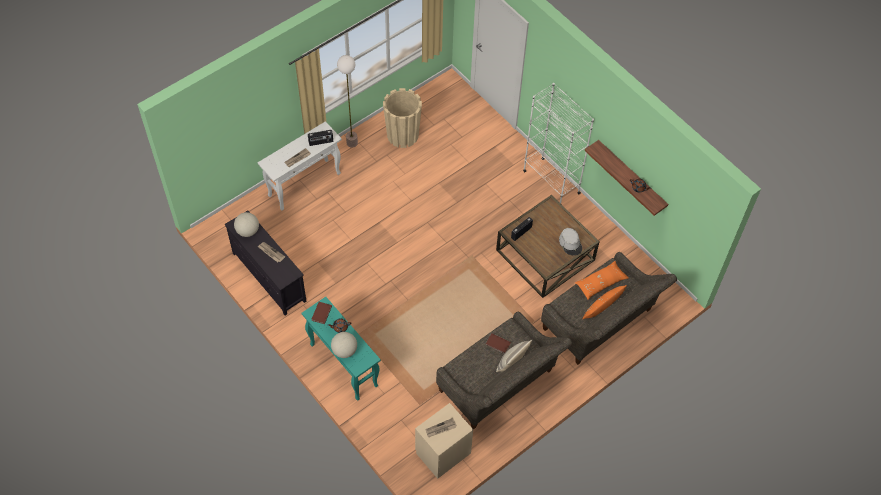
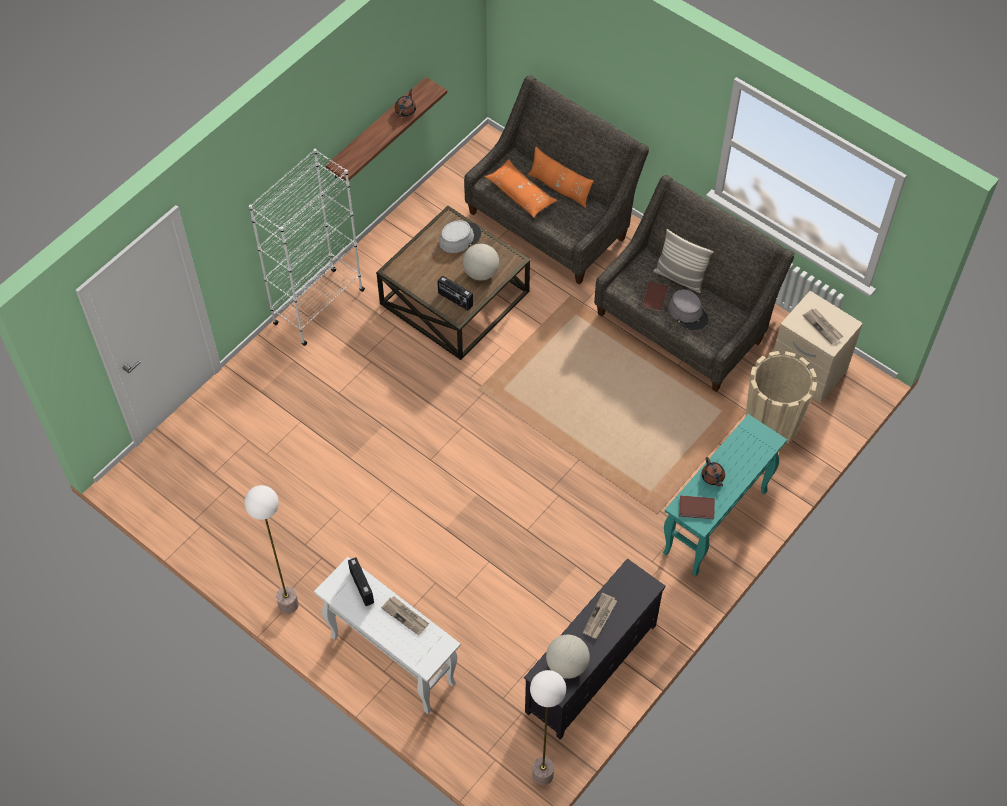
camera: 100 degrees left, 0 degrees up
(216, 241) = (542, 774): none -> floor lamp
(344, 351) = (750, 463): globe -> globe (481, 273)
(402, 135) = (258, 528): beige planter -> beige planter (771, 425)
(481, 361) = (688, 313): none -> grey hat

